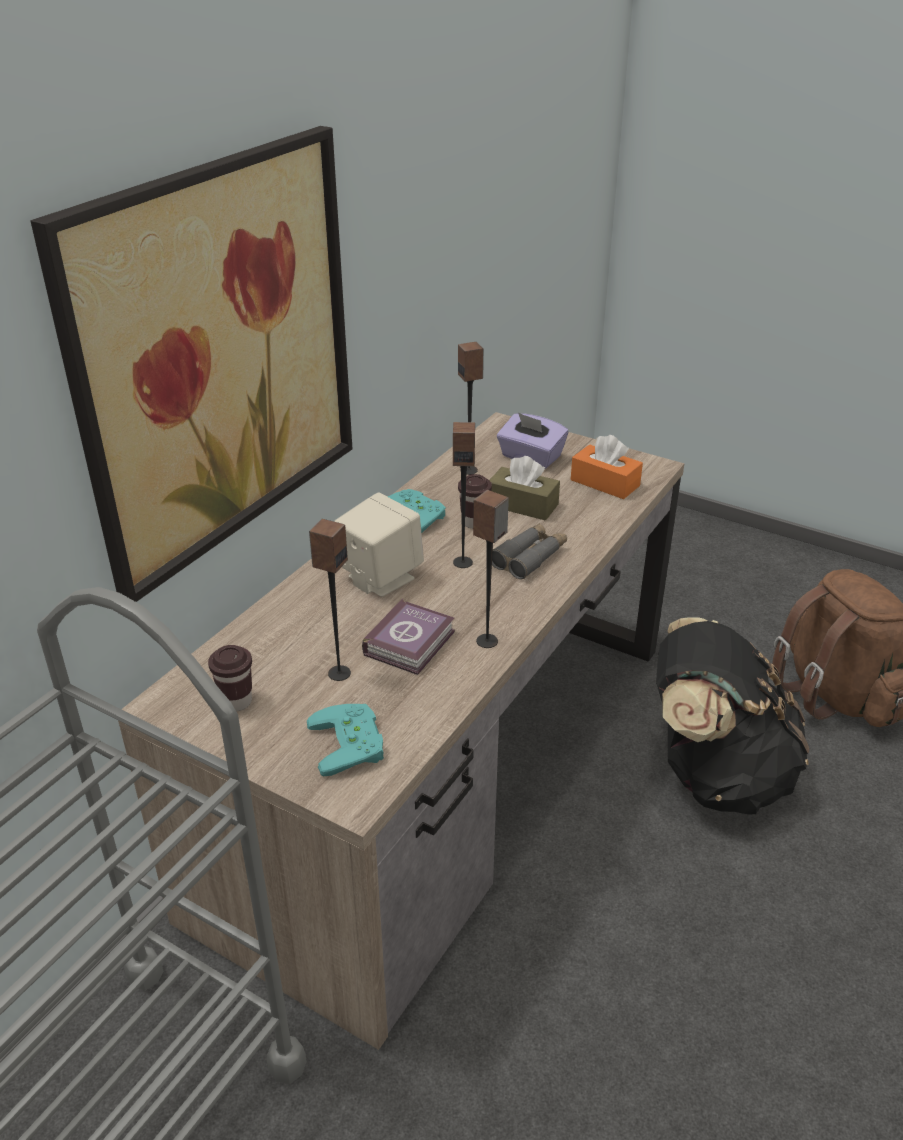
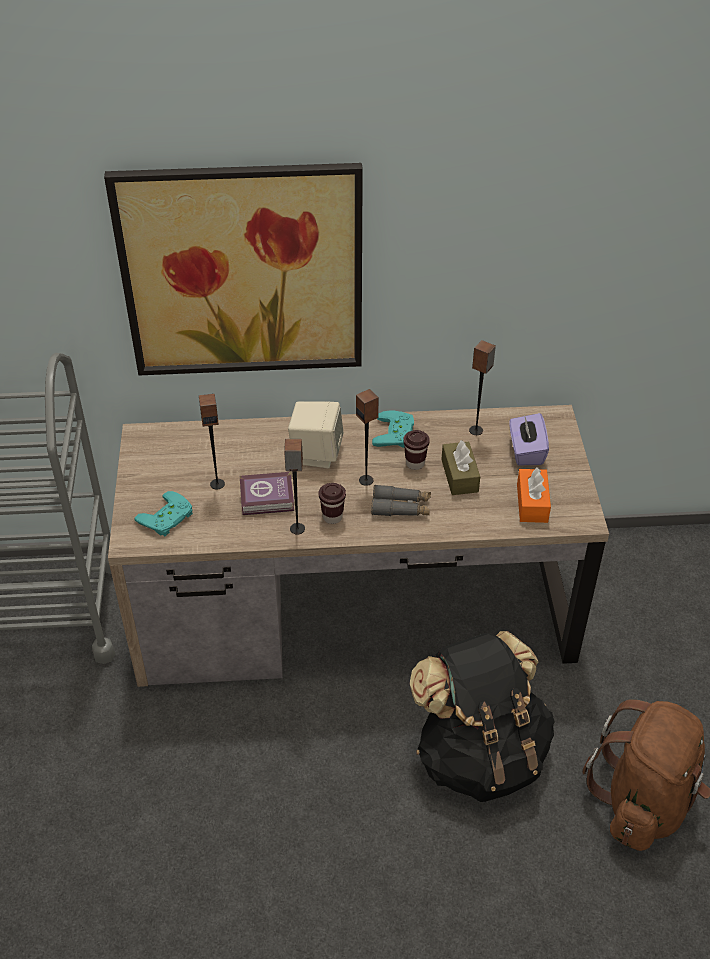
camera: 55 degrees right, 10 degrees up
(236, 702) = (163, 459): brown cup -> brown cup (332, 517)

